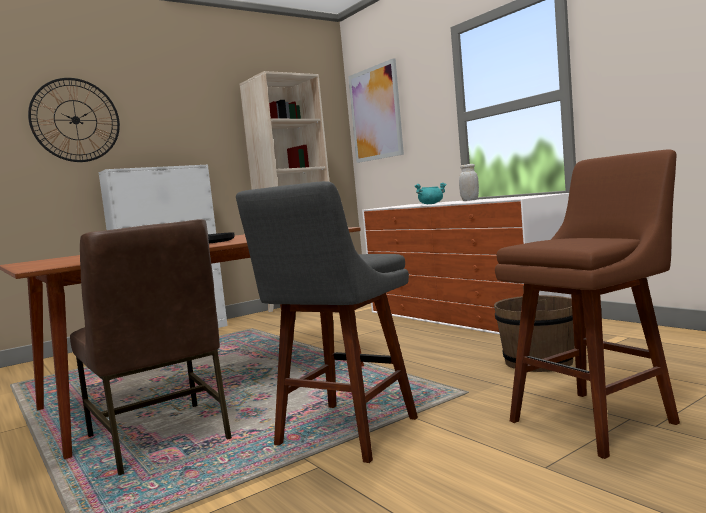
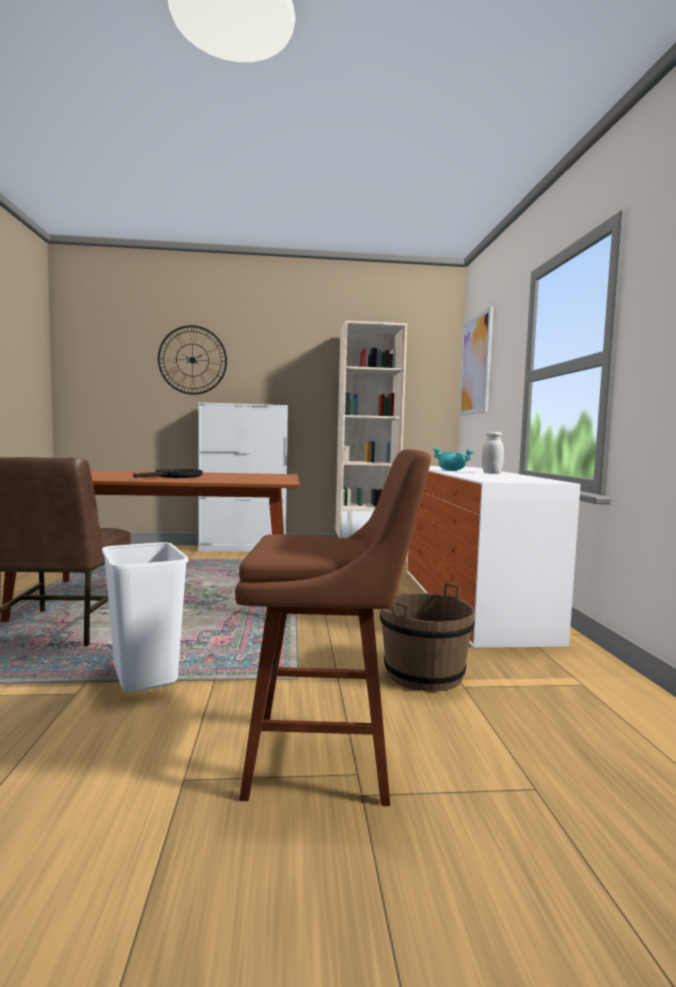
camera: 30 degrees right, 0 degrees up
(343, 434) = (143, 675): grey stool -> white trash can

